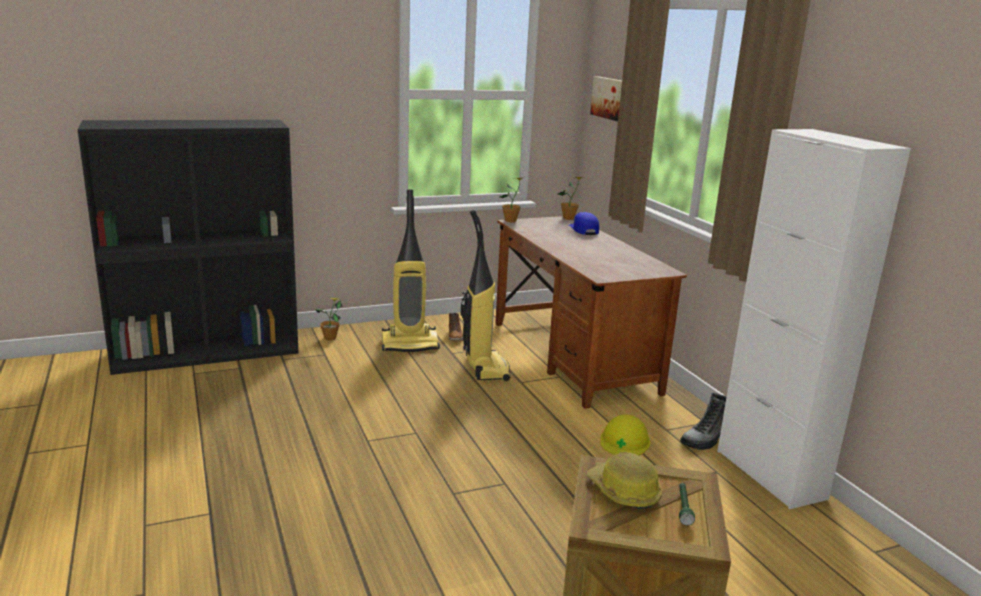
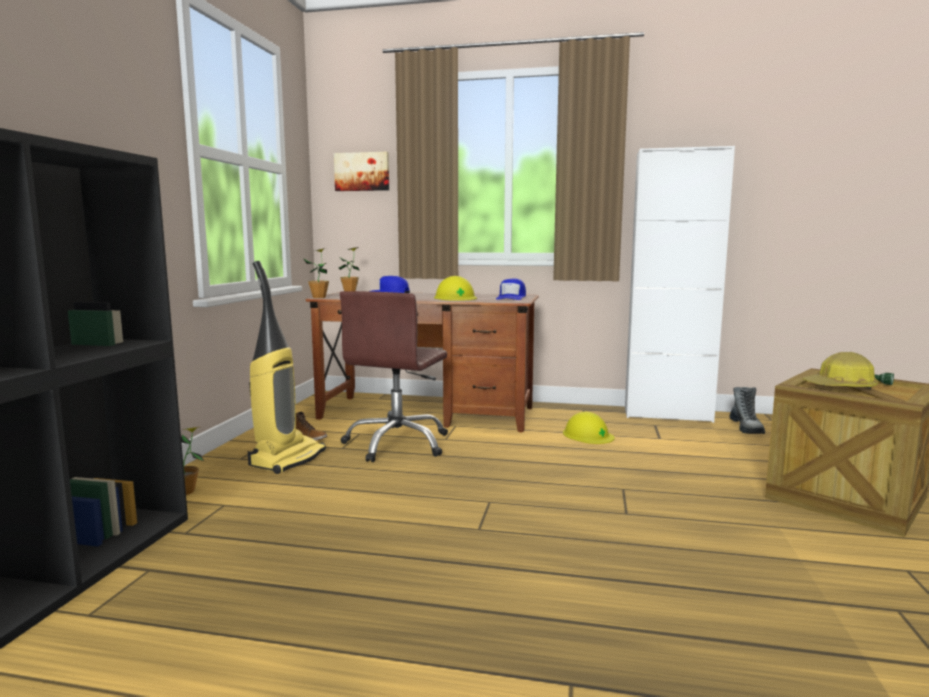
camera: 55 degrees left, 10 degrees down
(485, 368) = (397, 444): vacuum cleaner -> brown office chair
(590, 254) = (455, 298): none -> yellow hard hat
(630, 270) = (511, 298): none -> blue cap
(707, 440) = (608, 415): boot -> boot (746, 428)

